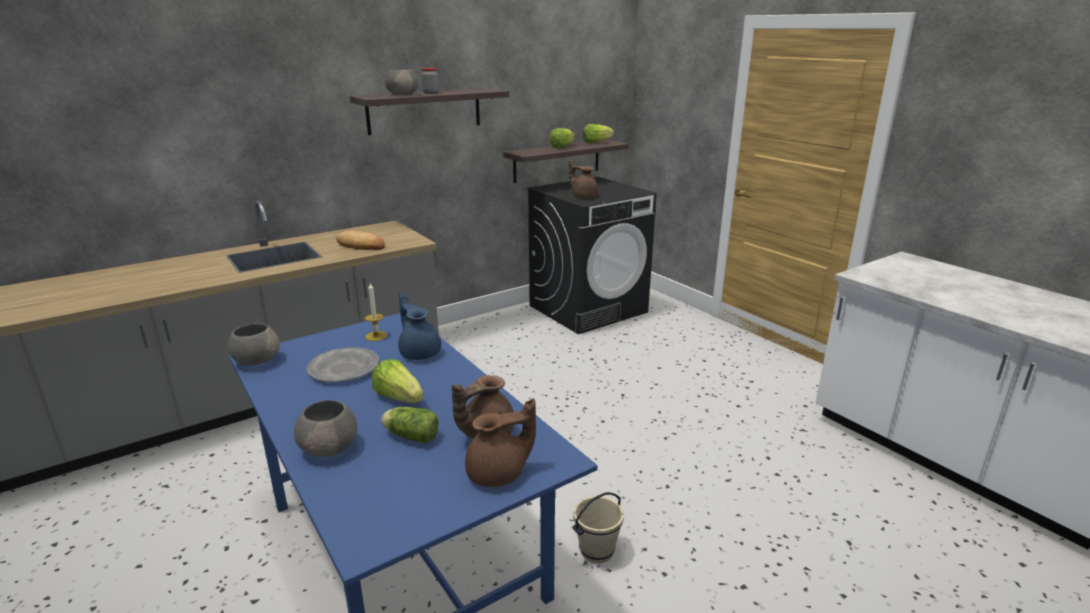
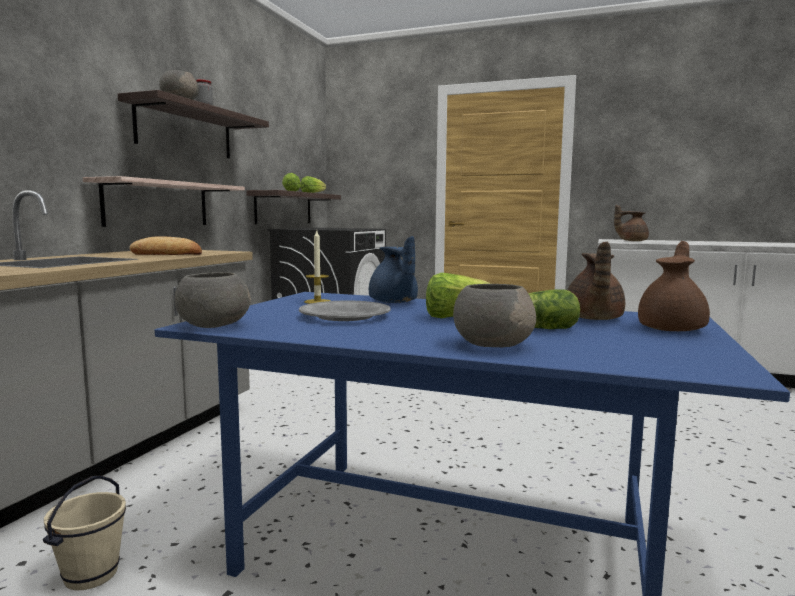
camera: 35 degrees left, 15 degrees down
(394, 182) = (158, 204): none -> shelf
(419, 352) = (394, 302): blue teapot -> blue teapot turned 135 degrees counterclockwise
(583, 196) = (334, 229): brown teapot -> brown teapot (631, 241)
(597, 551) = (605, 478): beige bucket -> beige bucket (91, 575)

